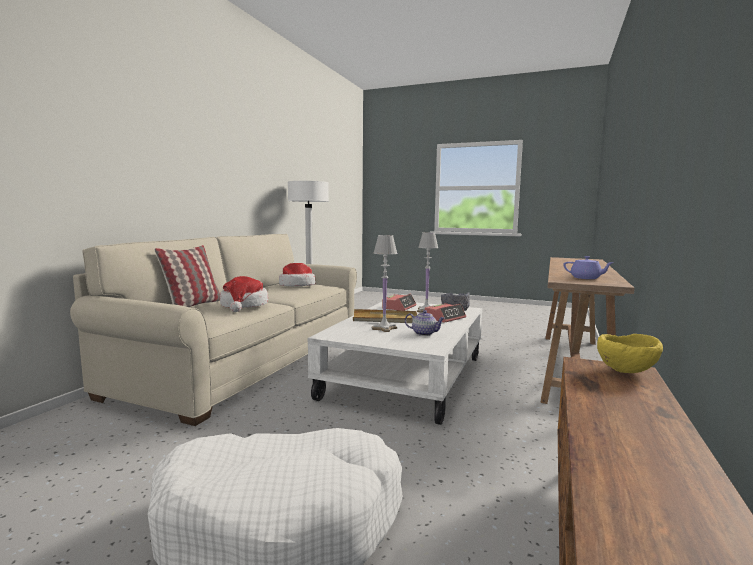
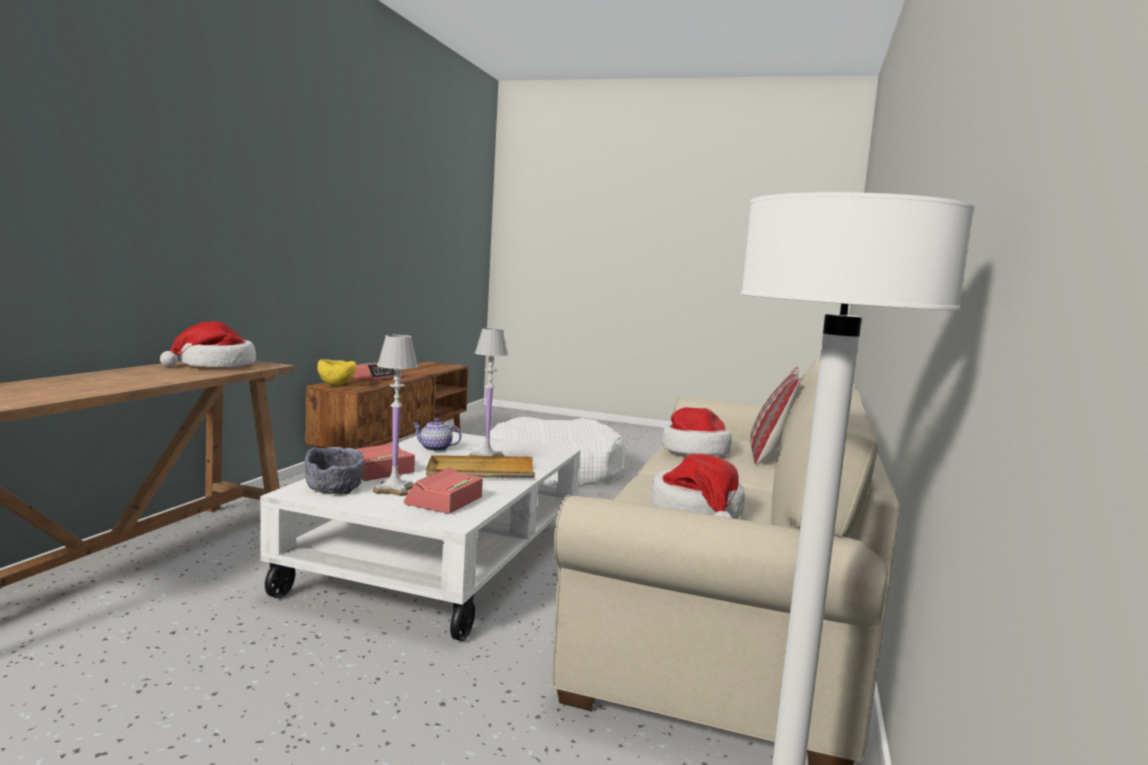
camera: 175 degrees right, 0 degrees up
(586, 278) = (215, 365): purple teapot -> hat
(636, 411) = (375, 377): none -> alarm clock

